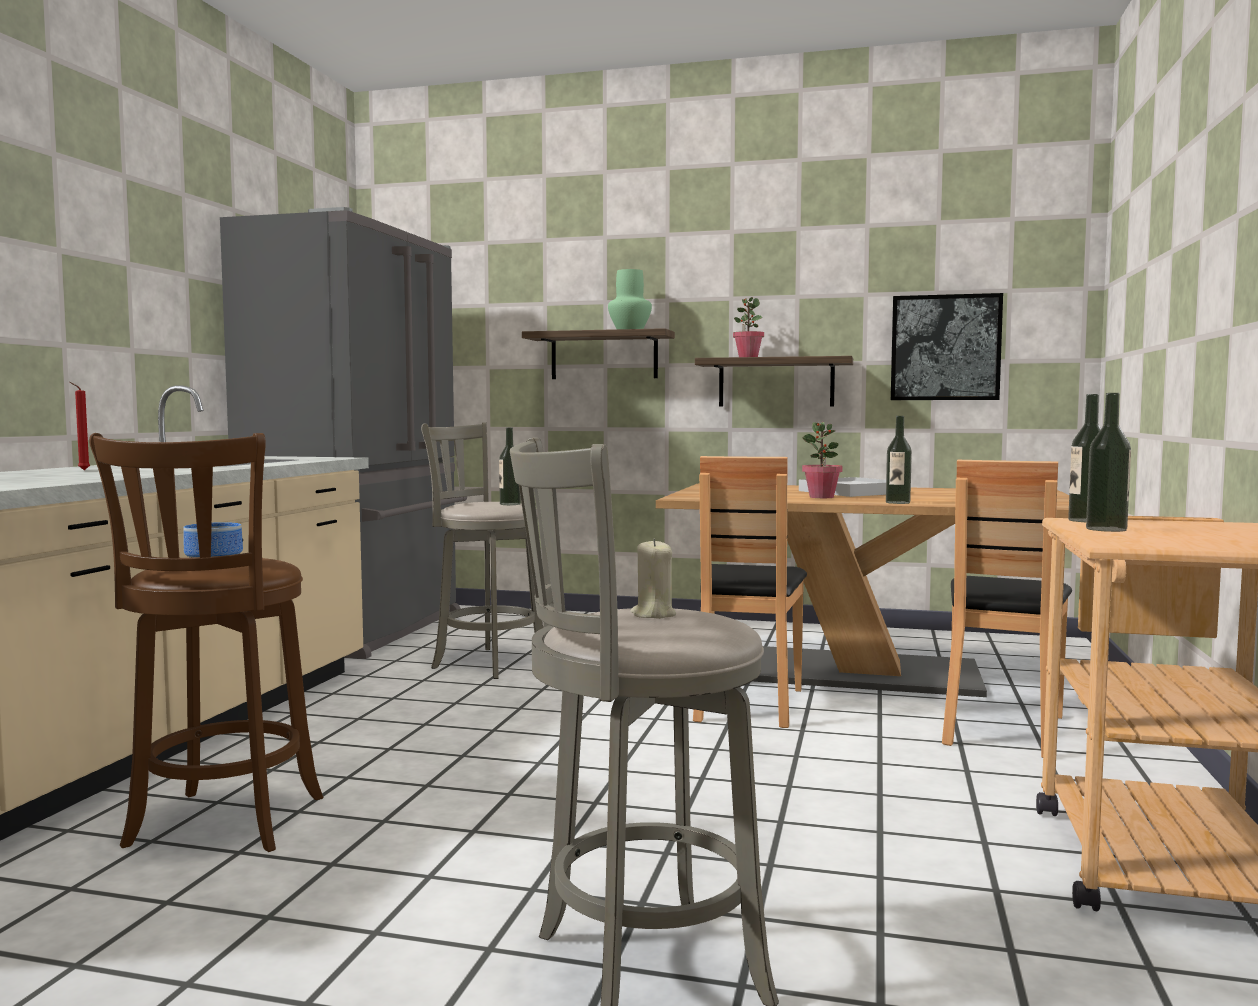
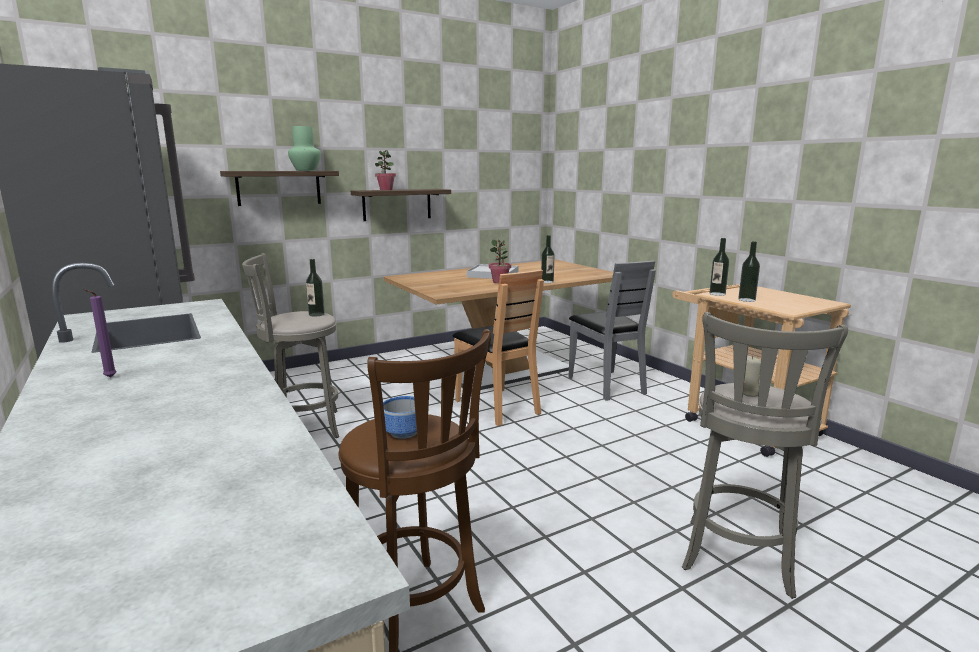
camera: 45 degrees left, 10 degrees up
(82, 470) = (108, 378): red candle -> purple candle
(945, 348) = (484, 182): picture -> none
(1001, 729) = (607, 385): brown chair -> grey chair

